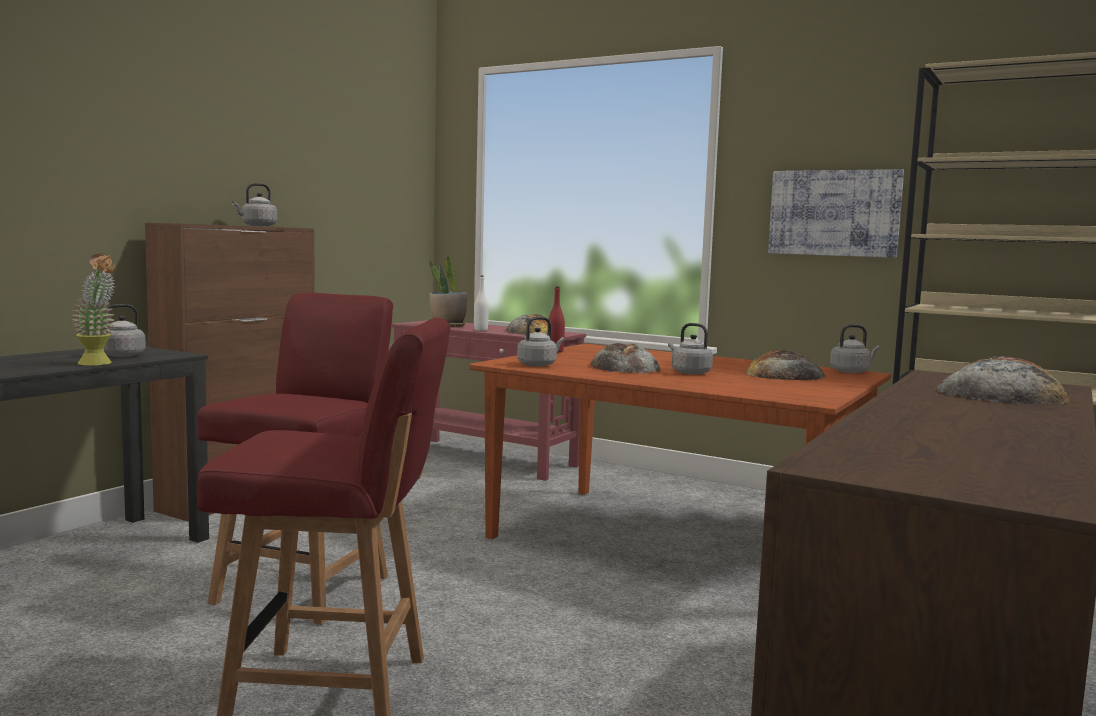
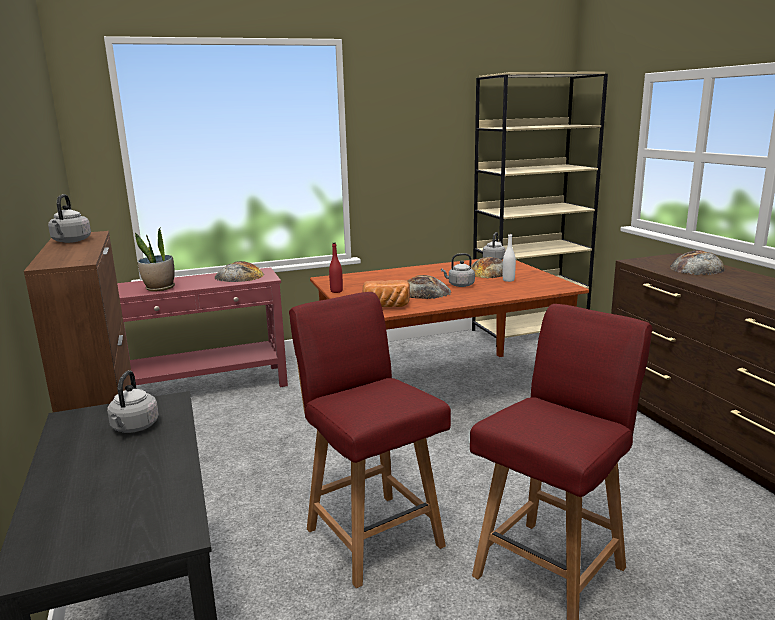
camera: 50 degrees left, 10 degrees up
(99, 364) = (180, 443): potted plant -> none
(480, 330) = (201, 285): white bottle -> white bottle (508, 280)
(538, 365) = (386, 307): grey kettle -> bread
(834, 213) = (425, 158): picture -> none

